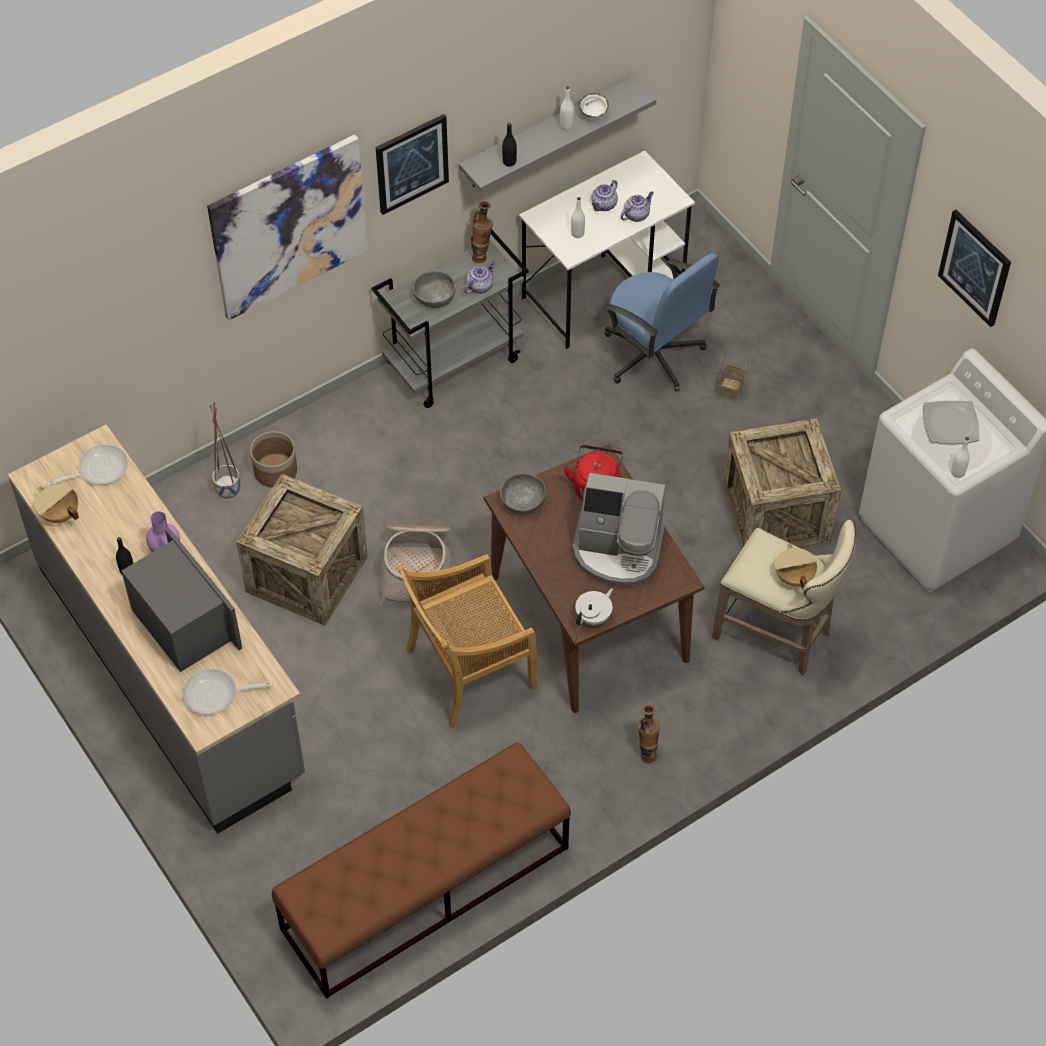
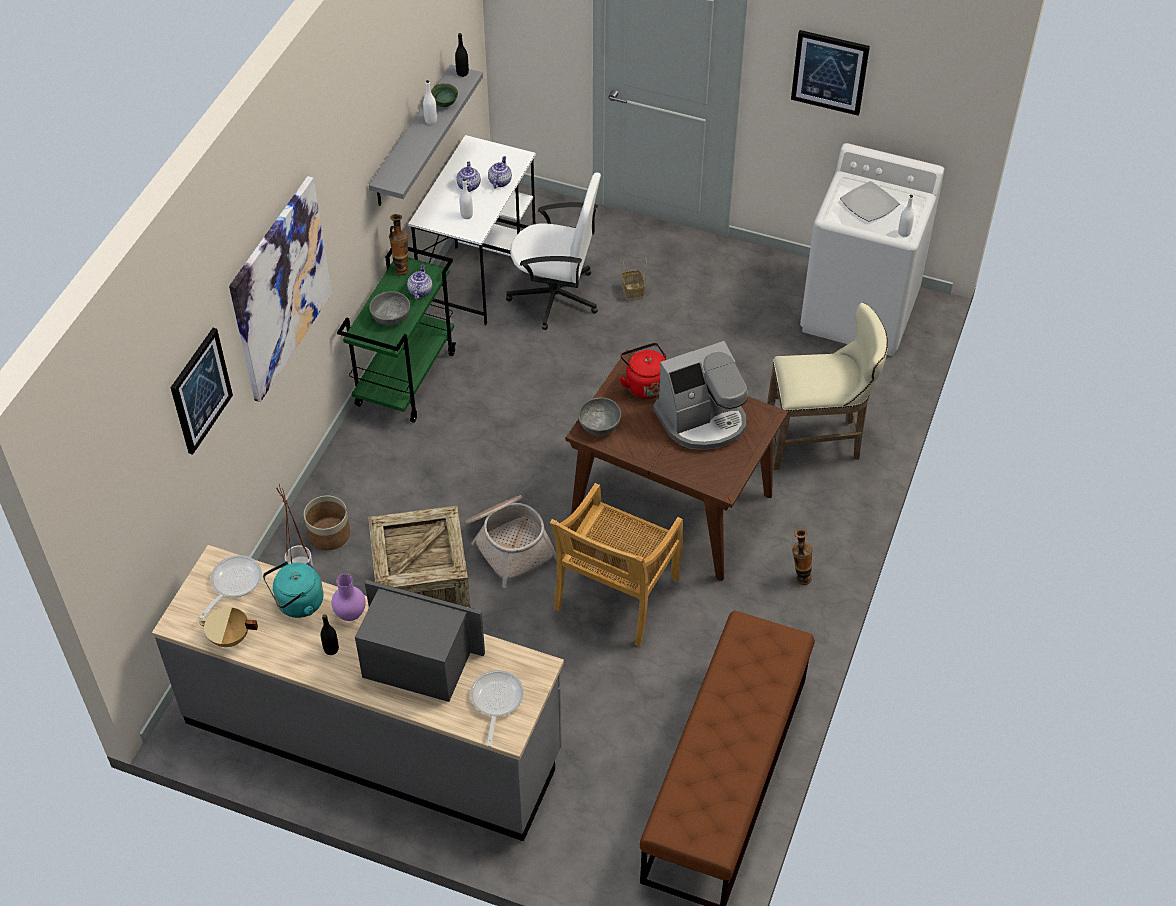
camera: 35 degrees left, 5 degrees down
(132, 516) = (297, 604): none -> turquoise kettle
(216, 694) = (495, 701): frying pan -> frying pan turned 135 degrees clockwise
(411, 163) = (342, 195): picture -> picture (200, 390)
(454, 361) = (406, 378): grey cart -> green cart
(509, 162) = (409, 165): black bottle -> black bottle (462, 73)
(594, 115) = (445, 104): white bowl -> green bowl
(594, 616) = (728, 477): white teapot -> none
(653, 355) = (556, 297): blue office chair -> white office chair
(776, 512) = (741, 359): crate -> none
(793, 577) = (836, 374): beige cooking pot -> none

